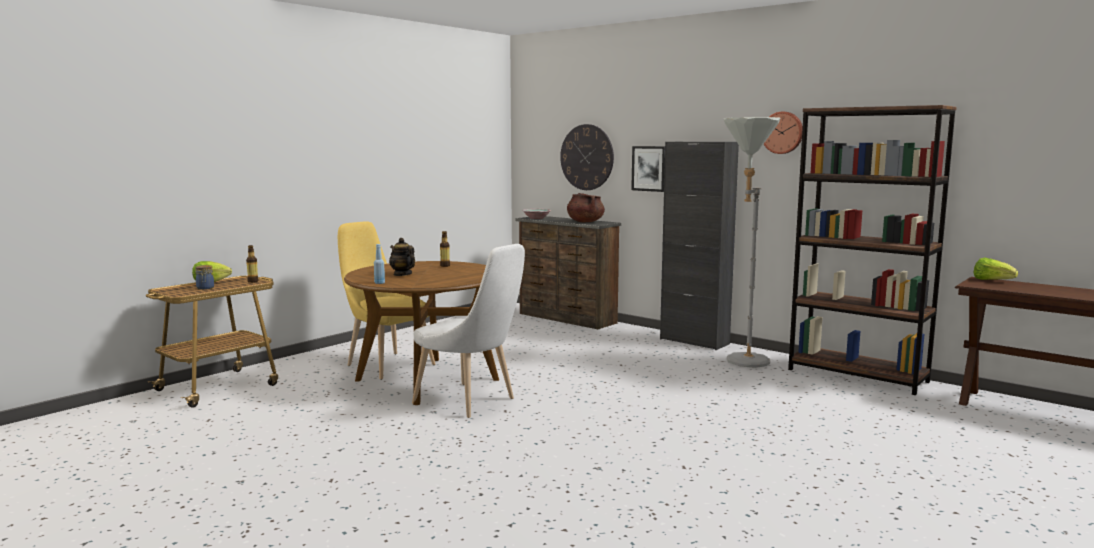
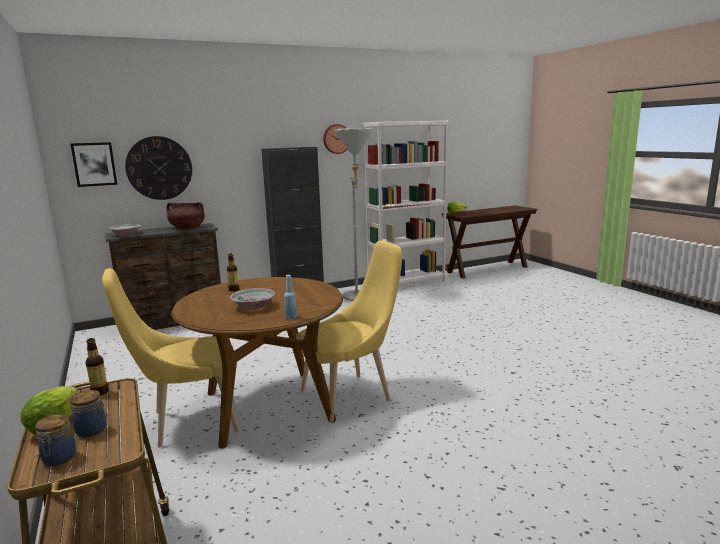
camera: 65 degrees left, 5 degrees up
(176, 289) = (59, 459): none -> jar
(402, 274) = (254, 306): teapot -> bowl
(470, 402) = (351, 395): white chair -> yellow chair
(649, 168) = (231, 173): picture -> picture (94, 164)
(857, 375) = (406, 283): brown bookcase -> white bookcase

